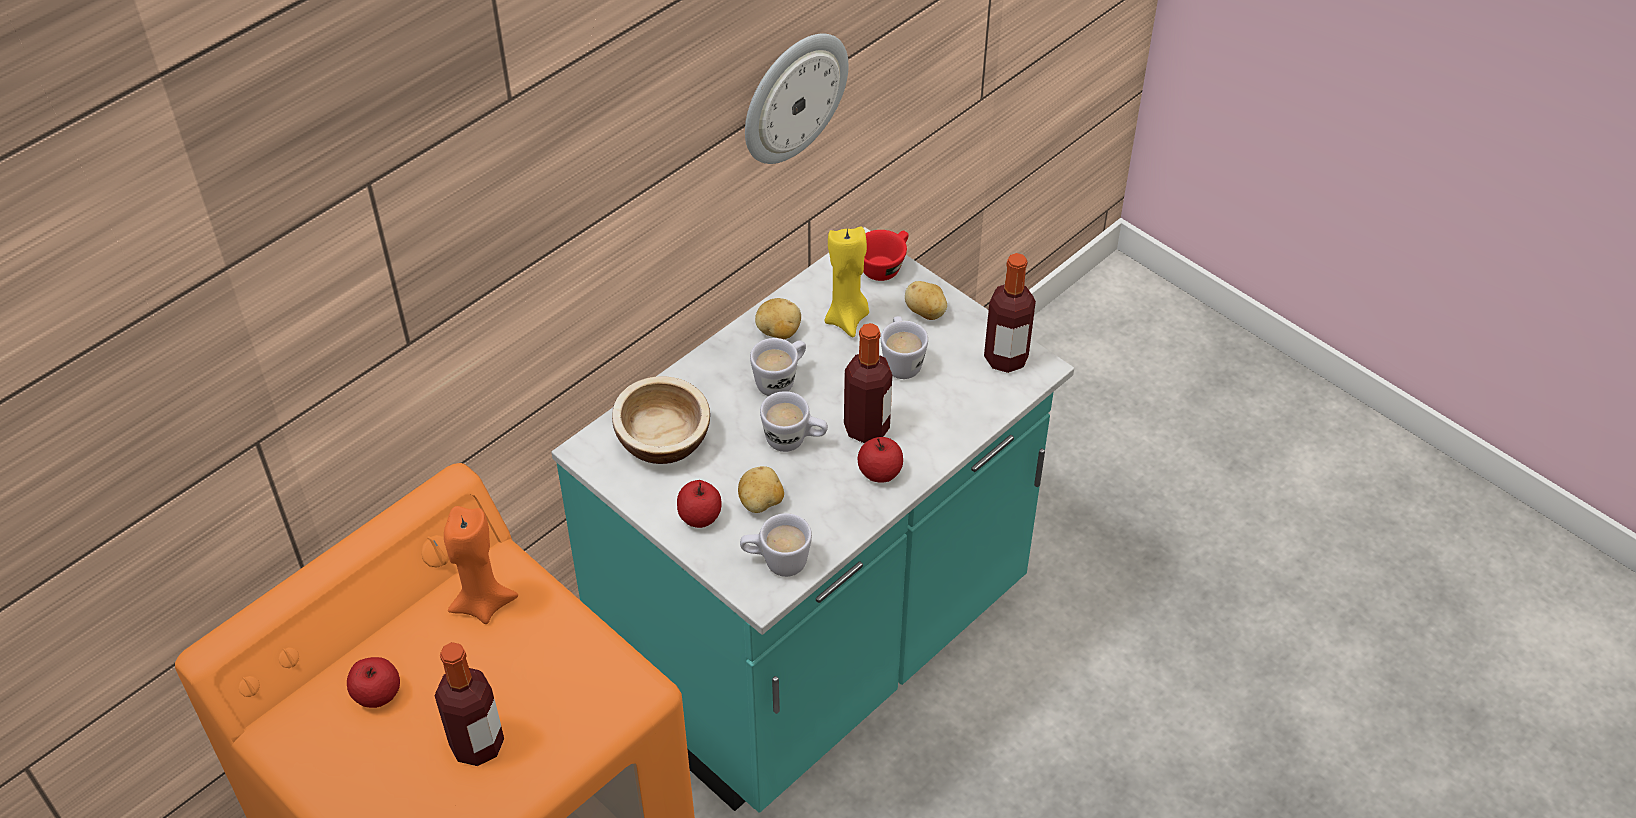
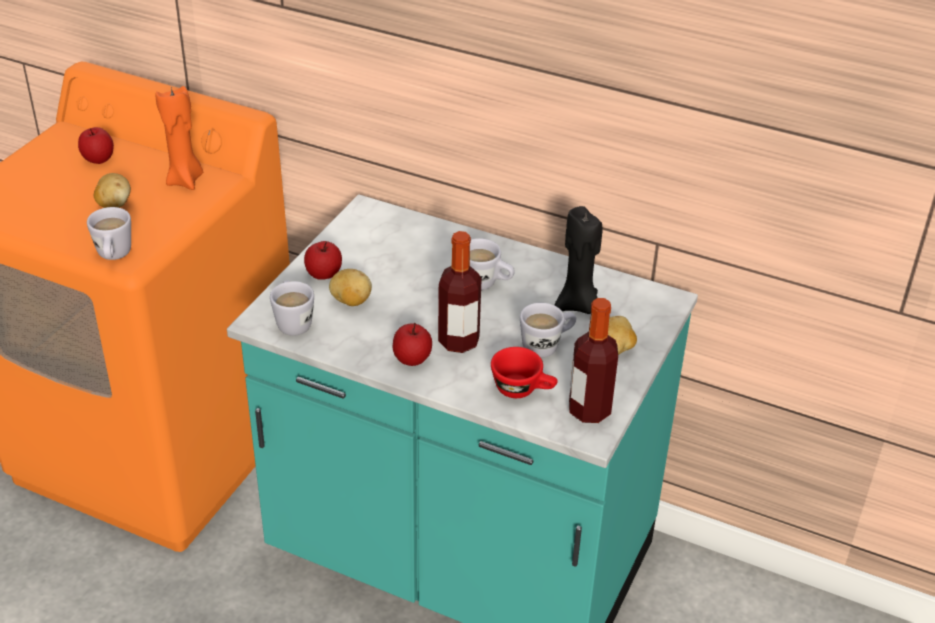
camera: 70 degrees right, 10 degrees down
(477, 744) = (65, 206): bottle -> none
(663, 441) = (391, 240): bowl -> none
(778, 332) = (539, 272): potato -> potato (114, 205)
(793, 97) = (648, 96): wall clock -> none
(794, 441) = (424, 305): white mug -> white mug (114, 257)
(847, 319) = (578, 306): yellow candle -> black candle
(884, 265) = (656, 314): red cup -> red cup (523, 389)

